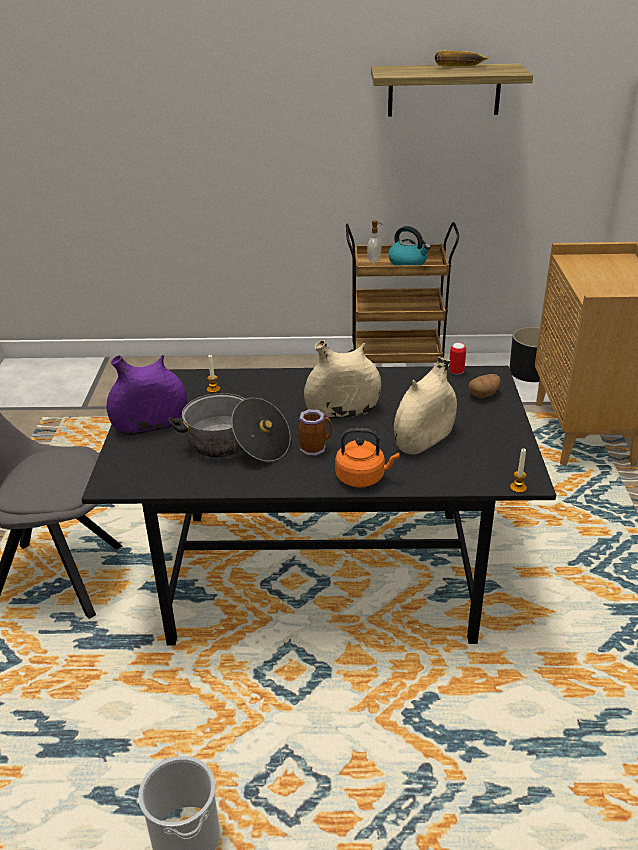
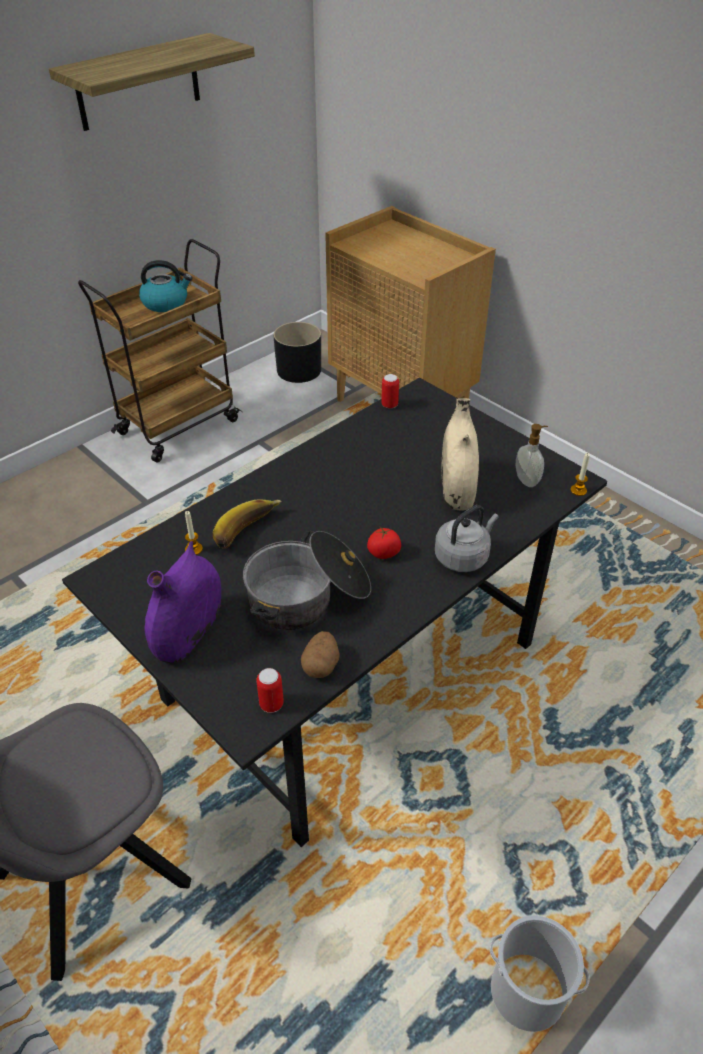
camera: 45 degrees left, 10 degrees up
(136, 481) = (271, 704): none -> can
(315, 448) = (384, 553): mug -> tomato
(343, 411) = (353, 500): beige vase -> none
(363, 478) = (463, 556): orange kettle -> grey kettle
(374, 260) = (126, 313): soap dispenser -> soap dispenser (527, 480)
(459, 68) = (160, 51): banana -> banana (249, 533)
(484, 395) = (441, 417): potato -> potato (321, 665)

